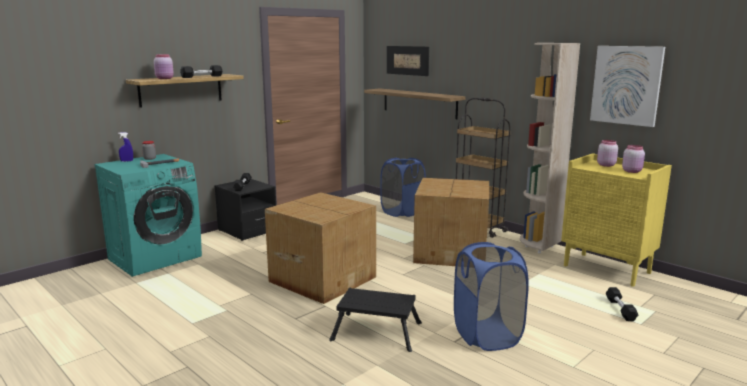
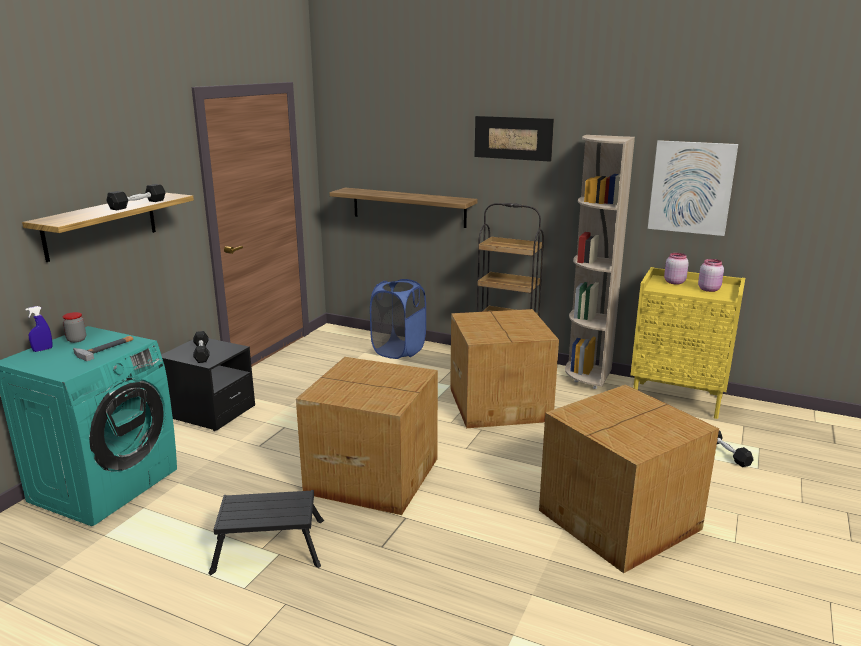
camera: 20 degrees left, 5 degrees up
(165, 78) = (88, 215): pink jar -> none
(377, 331) = (497, 543): black step ladder -> black step ladder (270, 546)
(407, 60) = (388, 151): picture -> picture (513, 138)
(487, 335) = (621, 520): blue laundry basket -> cardboard box

